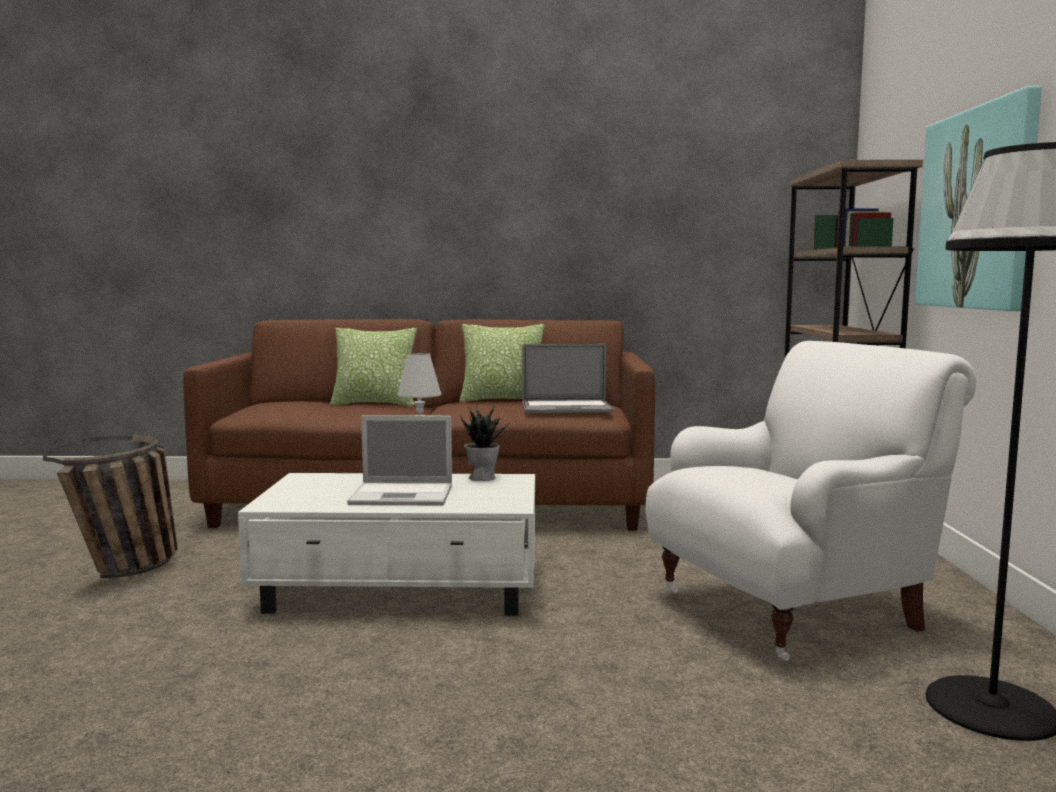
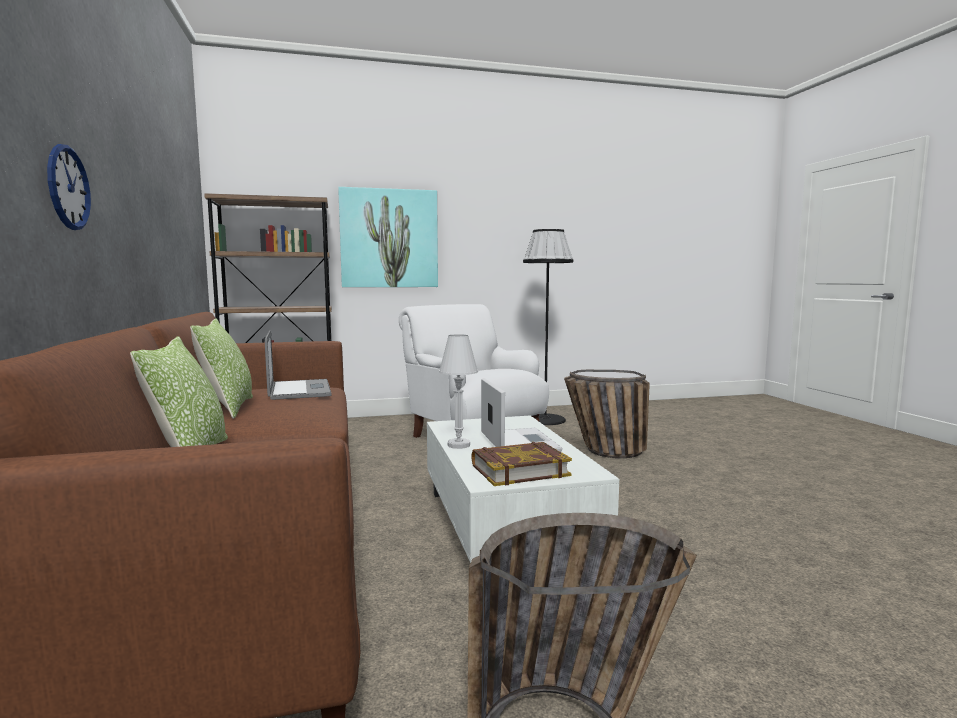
camera: 105 degrees left, 0 degrees up
(315, 487) = (519, 470): none -> book
(455, 228) = (68, 187): none -> wall clock
(482, 477) = (448, 430): potted plant -> none
(675, 717) = (602, 452): none -> basket

